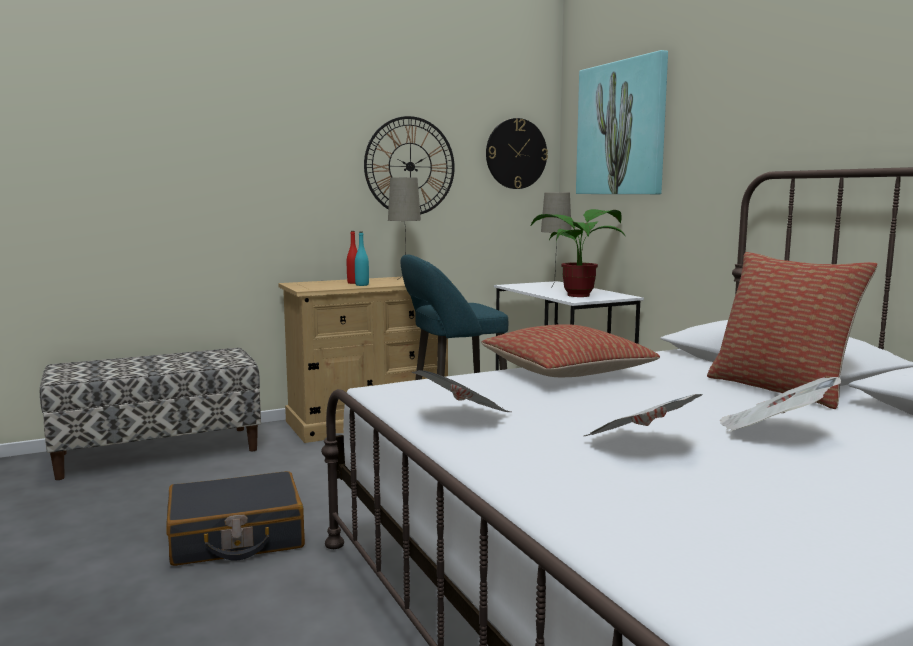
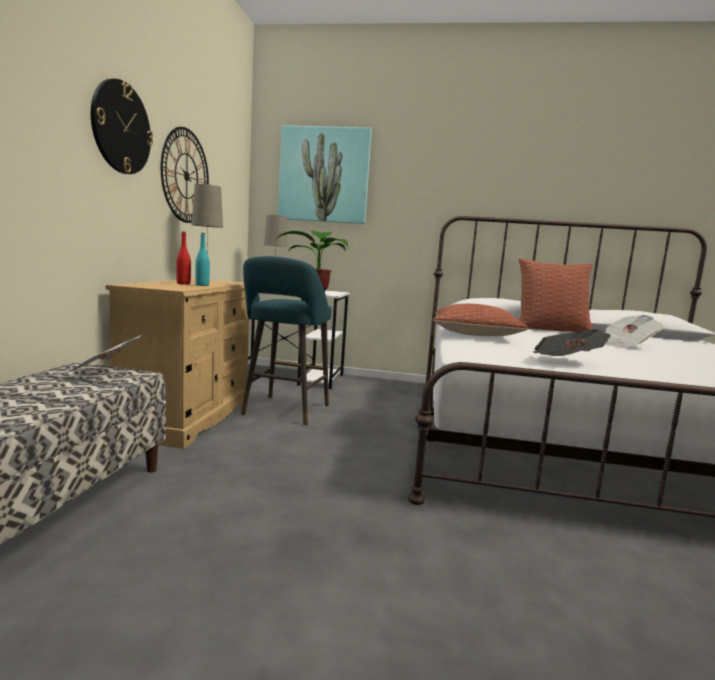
camera: 55 degrees left, 0 degrees up
(236, 537) = (348, 534): black suitcase -> none
(516, 154) = (234, 180): wall clock -> wall clock (121, 128)
(640, 445) = (640, 358): newspaper -> newspaper (104, 373)

